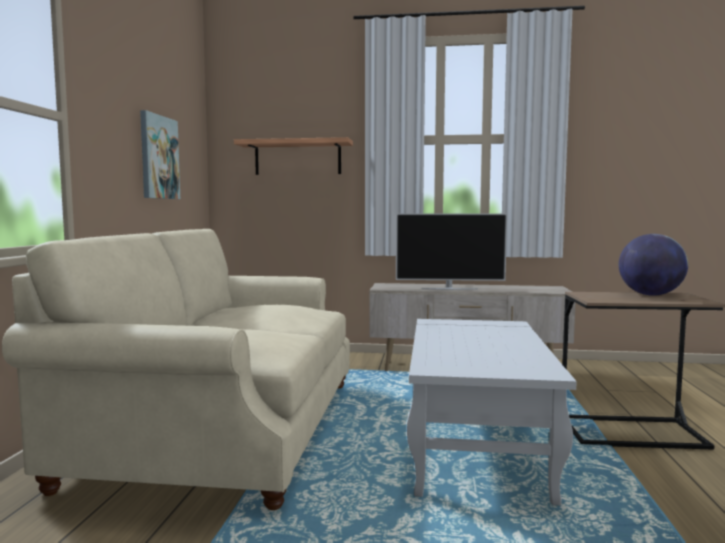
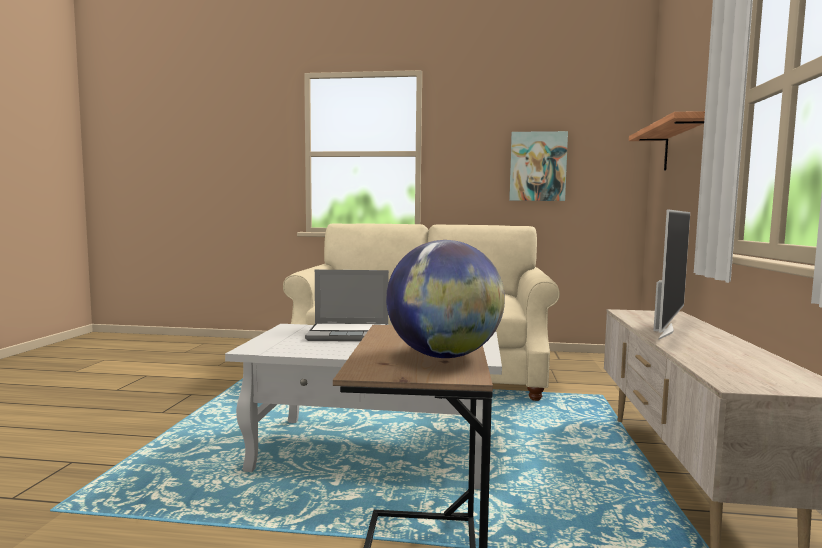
camera: 90 degrees right, 0 degrees up
(449, 289) = (663, 331): television -> television turned 150 degrees counterclockwise
(453, 349) = (350, 334): none -> laptop

